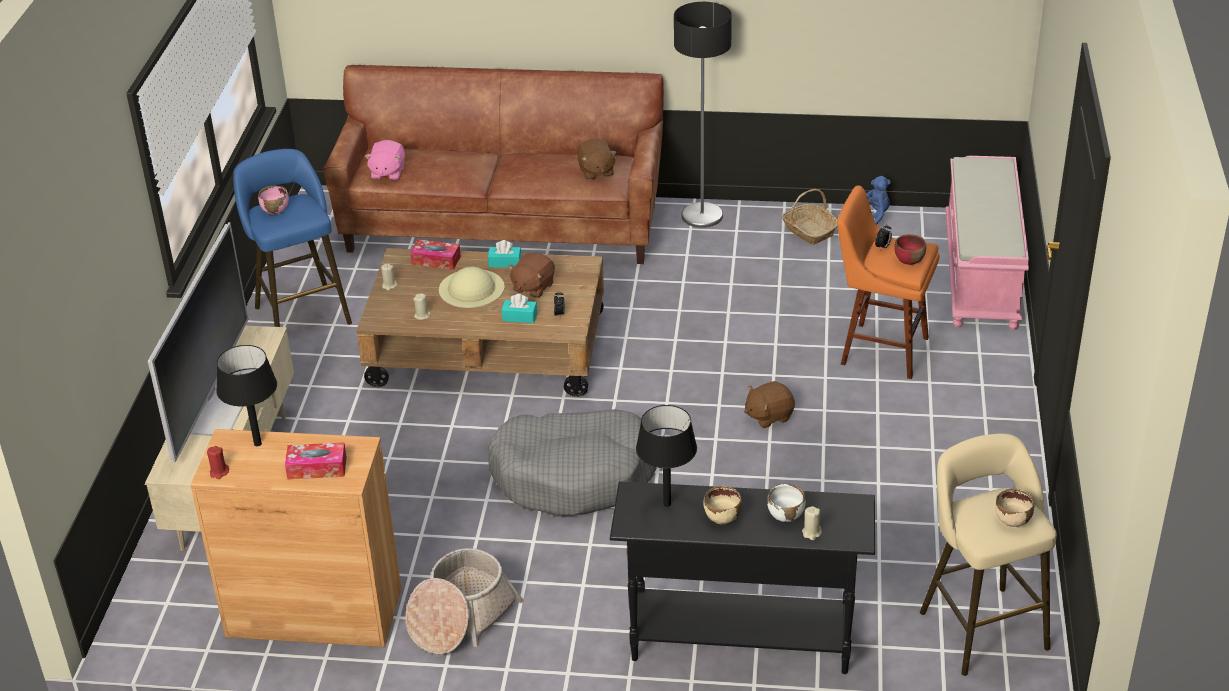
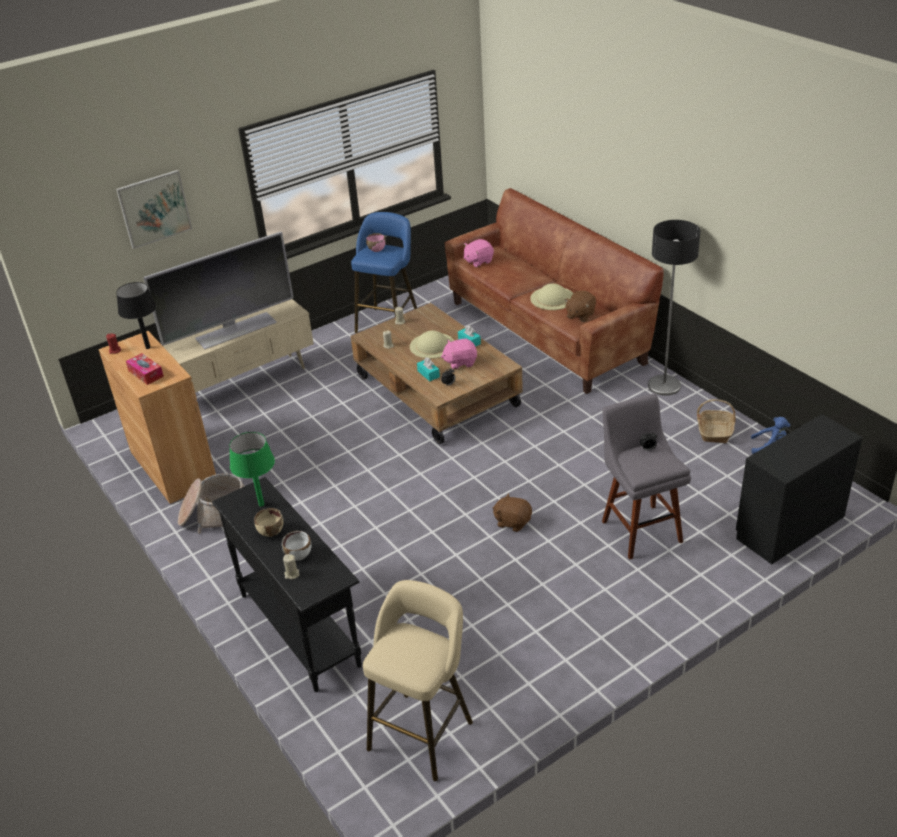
camera: 50 degrees right, 0 degrees up
(91, 257) = (154, 209): none -> picture
(436, 260) = (440, 321): tissue box -> none
(532, 287) = (460, 362): brown plush toy -> pink plush toy
(539, 169) = (552, 298): none -> beige hat
(575, 475) = (370, 483): grey dog bed -> none
(666, 504) = (261, 504): black table lamp -> green table lamp
(879, 349) = (639, 528): orange stool -> grey stool
(909, 260) = (649, 466): red bowl -> none
(982, 273) = (788, 527): pink bench -> black dresser
(1012, 520) = (412, 660): beige bowl -> none

